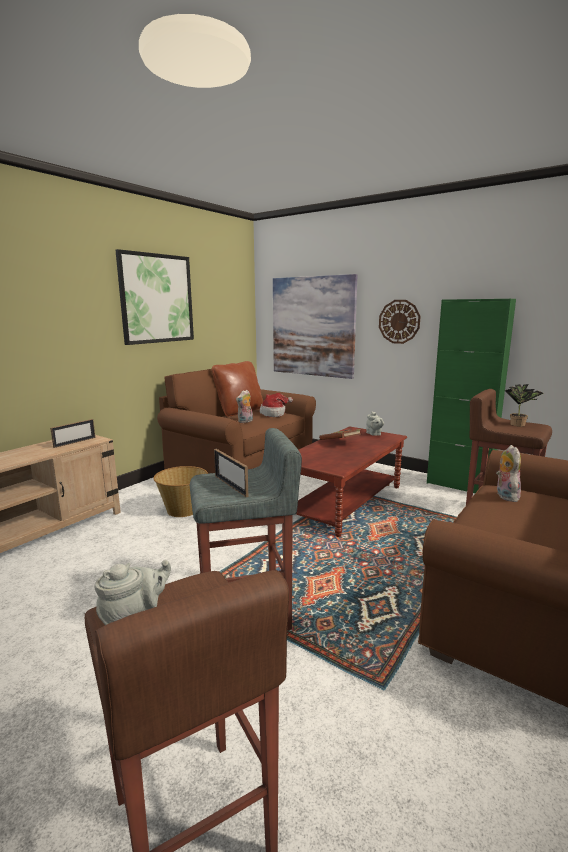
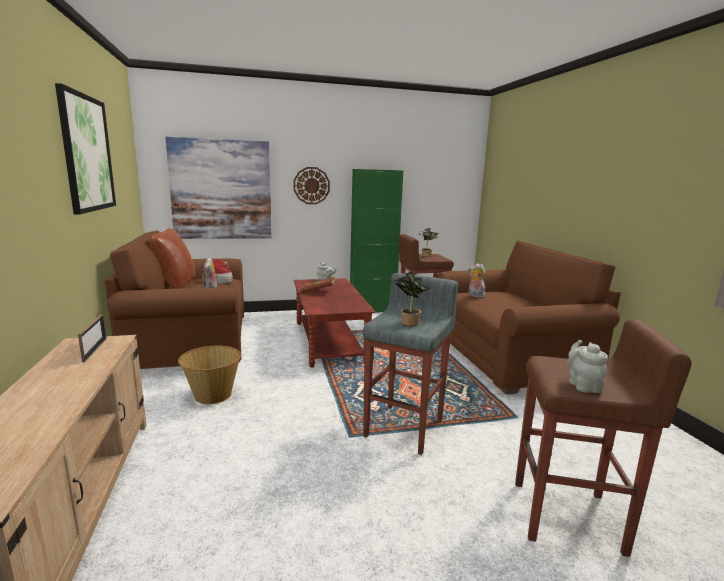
camera: 50 degrees left, 0 degrees up
(231, 486) = (409, 322): picture frame -> potted plant

